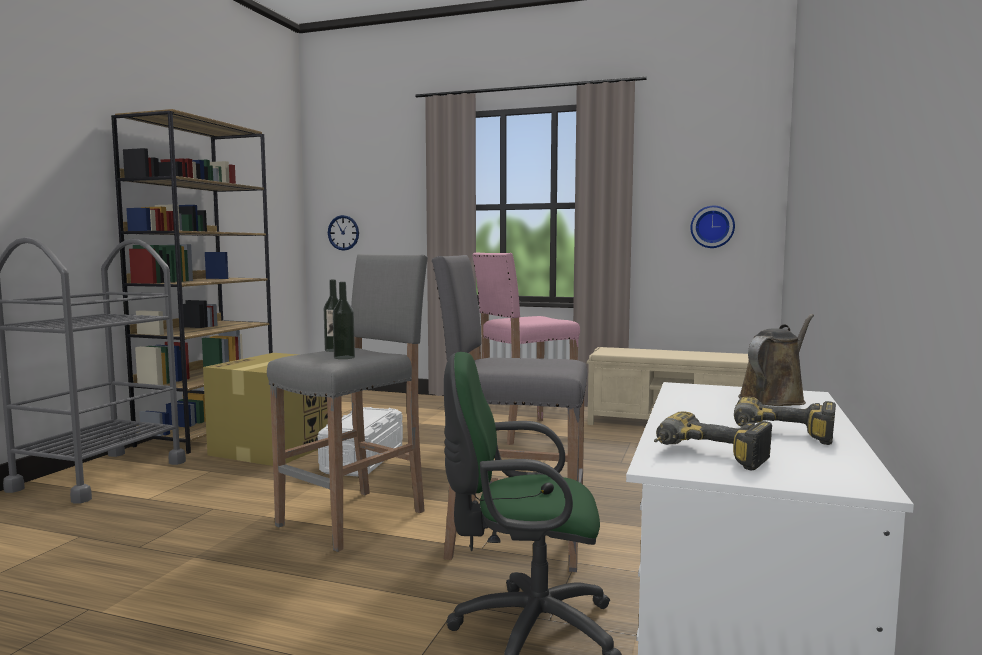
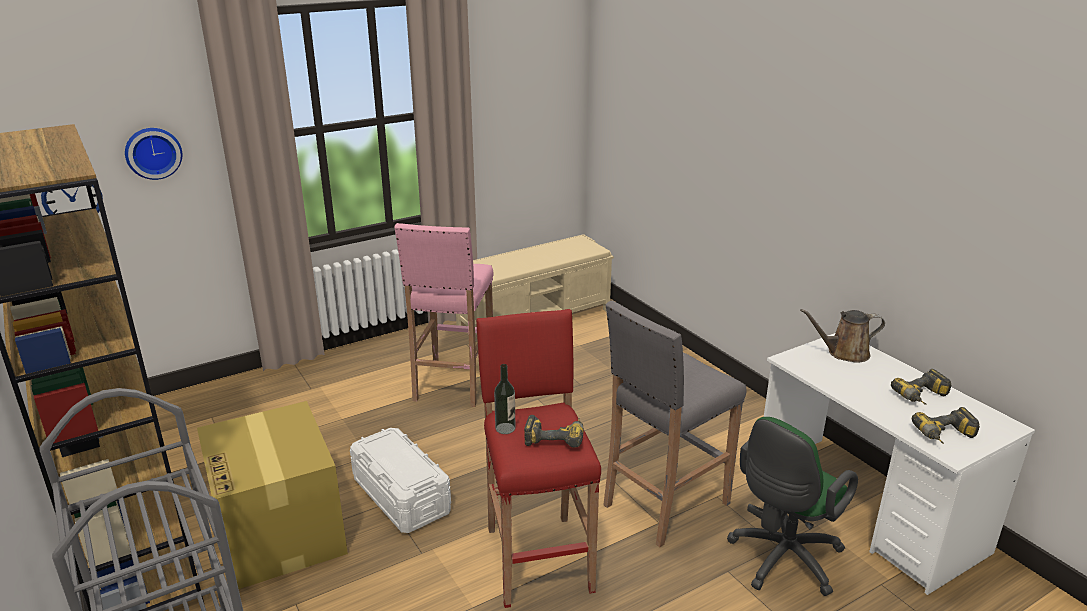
camera: 50 degrees left, 20 degrees up
(344, 357) = (555, 437): bottle -> power drill
(355, 517) = (537, 557): grey stool -> red stool
(712, 227) = (534, 123): wall clock -> wall clock (153, 152)
(774, 398) = (844, 353): brown watering can -> brown watering can turned 90 degrees counterclockwise

